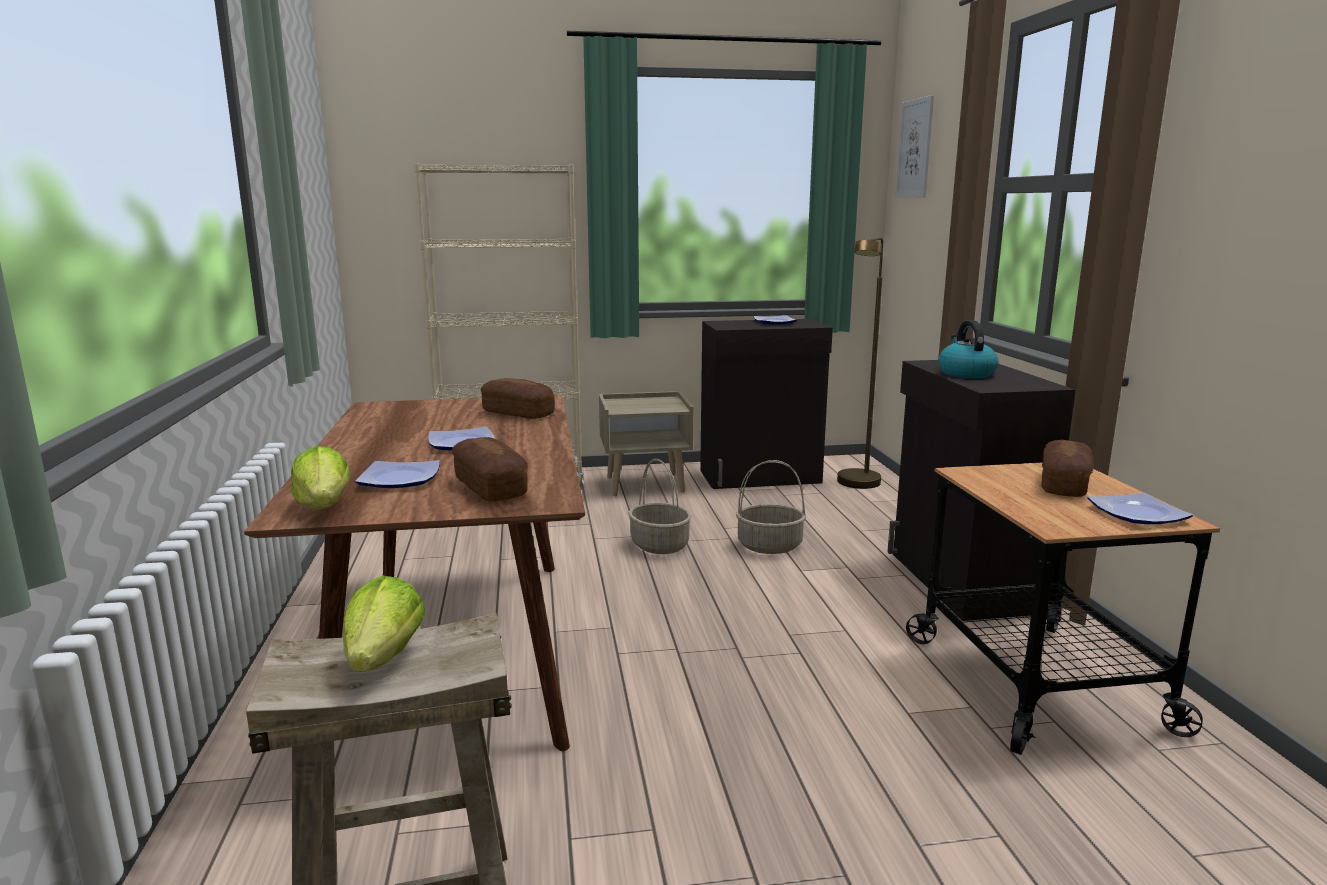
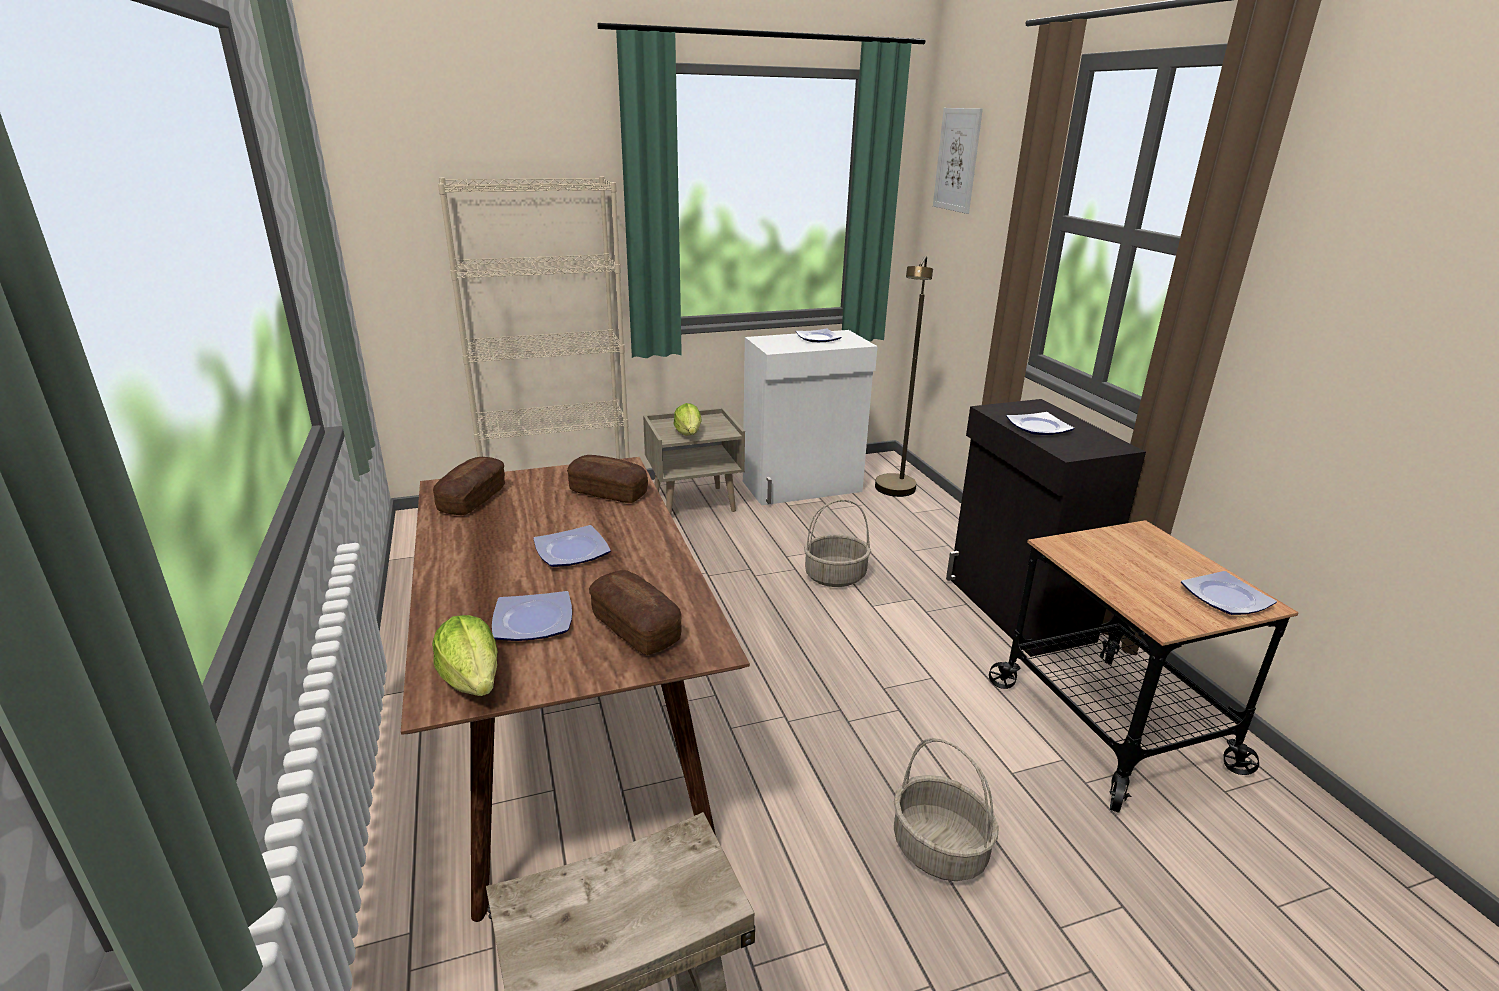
camera: 10 degrees left, 10 degrees up
(384, 658) = (616, 898): lettuce -> lettuce (688, 434)
(658, 545) = (730, 583): basket -> basket (937, 849)
(761, 477) = (803, 487): black cabinet -> white cabinet
(965, 373) = (1038, 428): kettle -> plate
(1063, 484) = (1148, 558): bread -> bread (473, 499)

